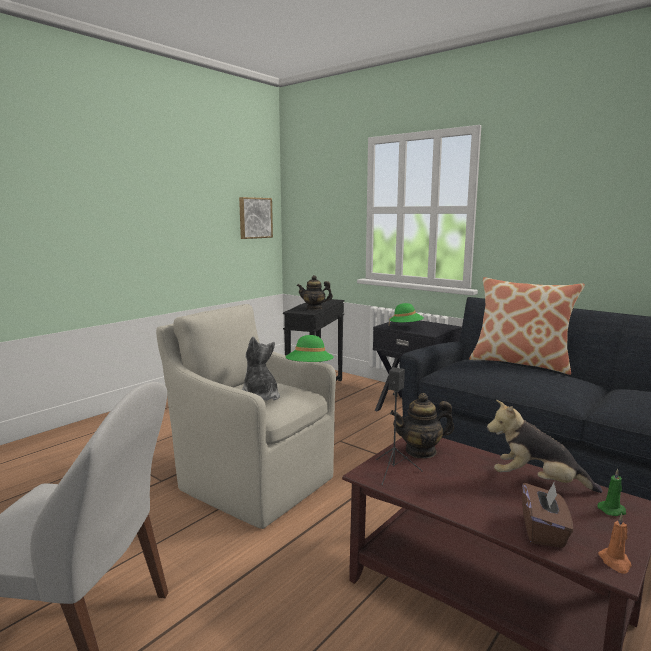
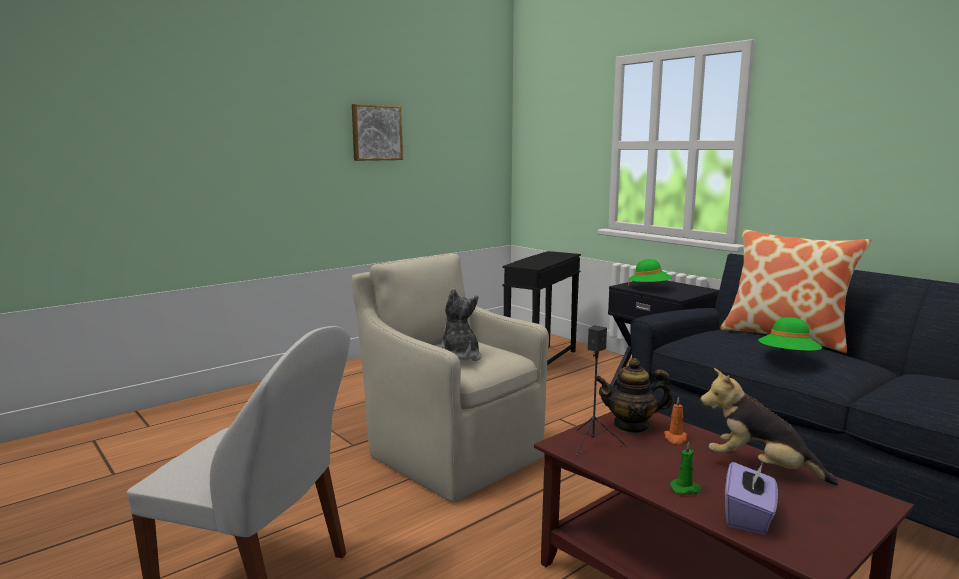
camera: 10 degrees right, 0 degrees up
(255, 218) = (479, 154): picture -> picture (376, 133)
(309, 368) = (517, 328): green hat -> green hat (788, 357)
(314, 308) = (541, 262): teapot -> none
(543, 531) = (748, 516): brown tissue box -> purple tissue box
(612, 510) = (843, 504): green candle -> green candle (686, 489)
(615, 562) = (823, 554): orange candle -> orange candle (675, 438)

